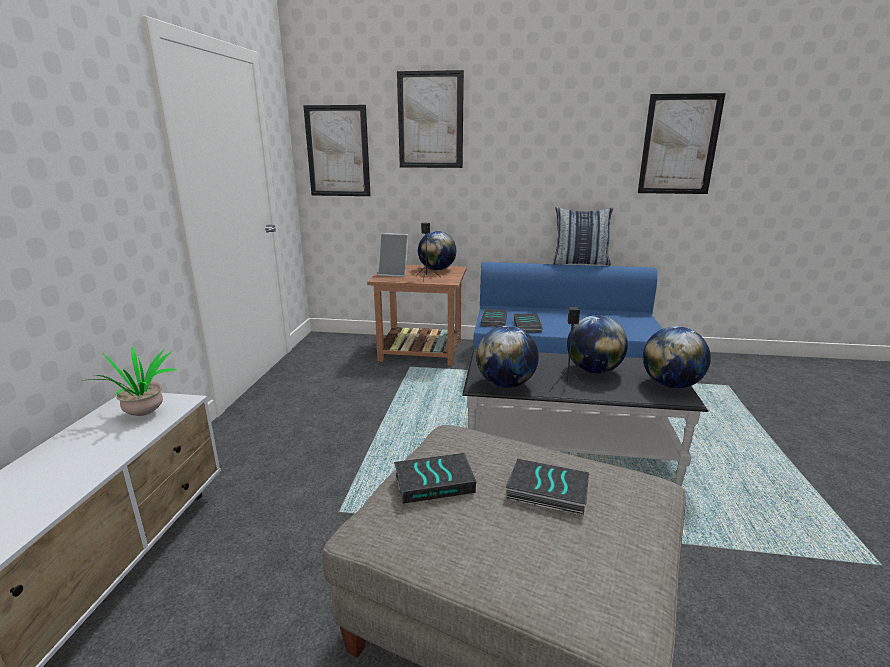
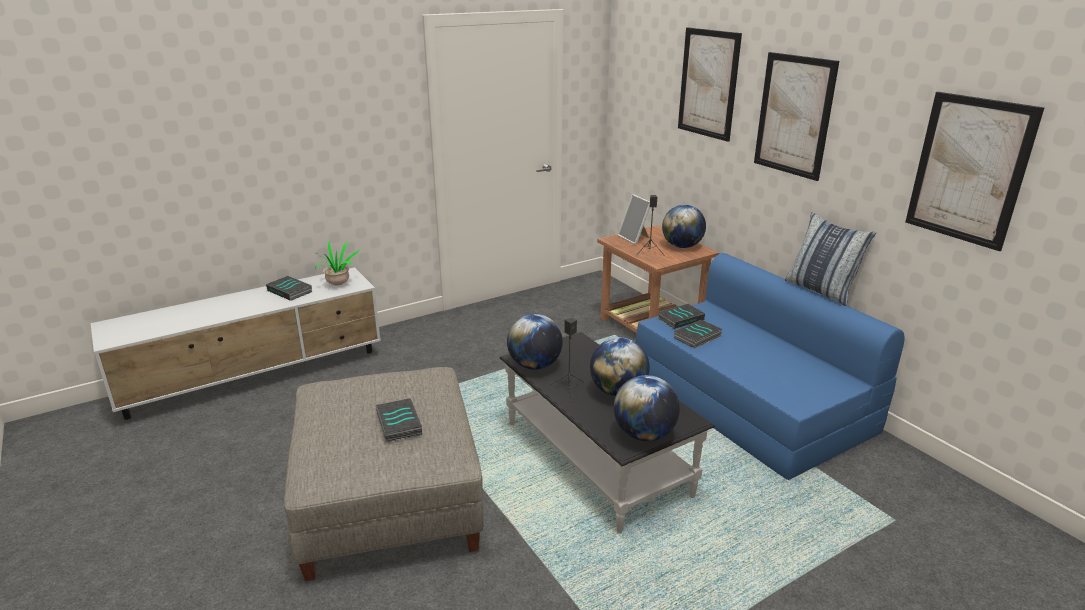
camera: 50 degrees right, 5 degrees up
(338, 151) = (636, 101): picture -> picture (794, 115)
(435, 482) = (370, 386): book -> book (290, 291)

